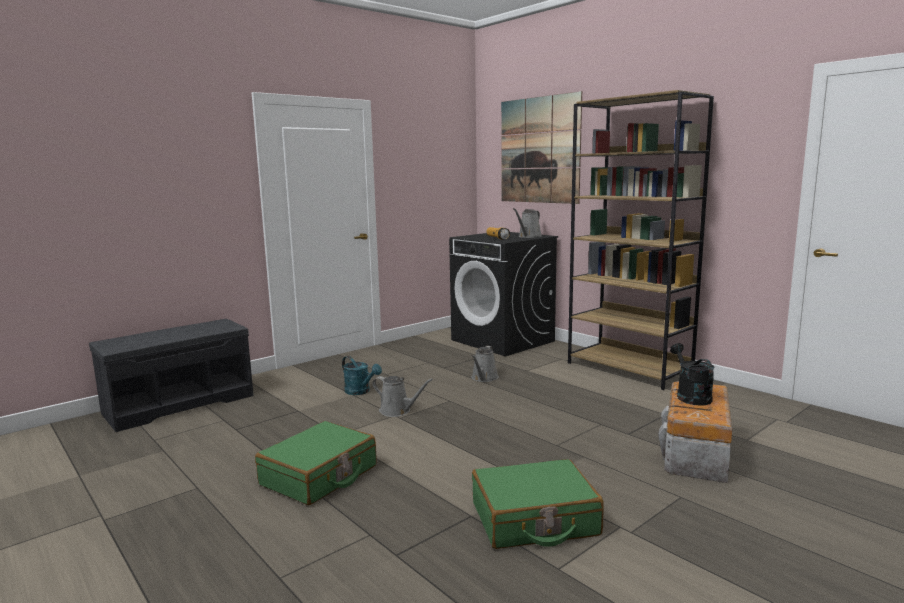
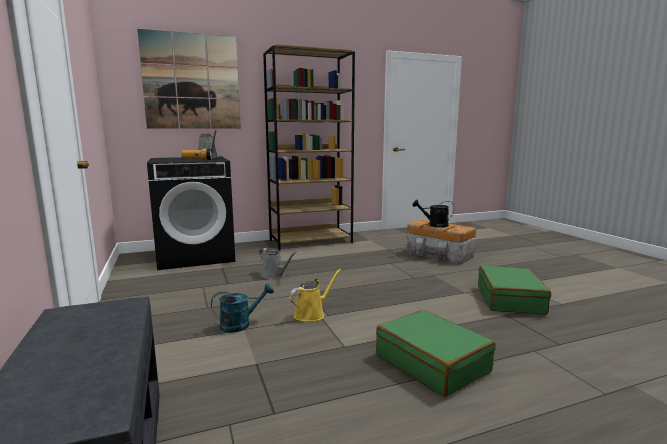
camera: 70 degrees left, 0 degrees up
(397, 411) = (311, 314): grey watering can -> yellow watering can

